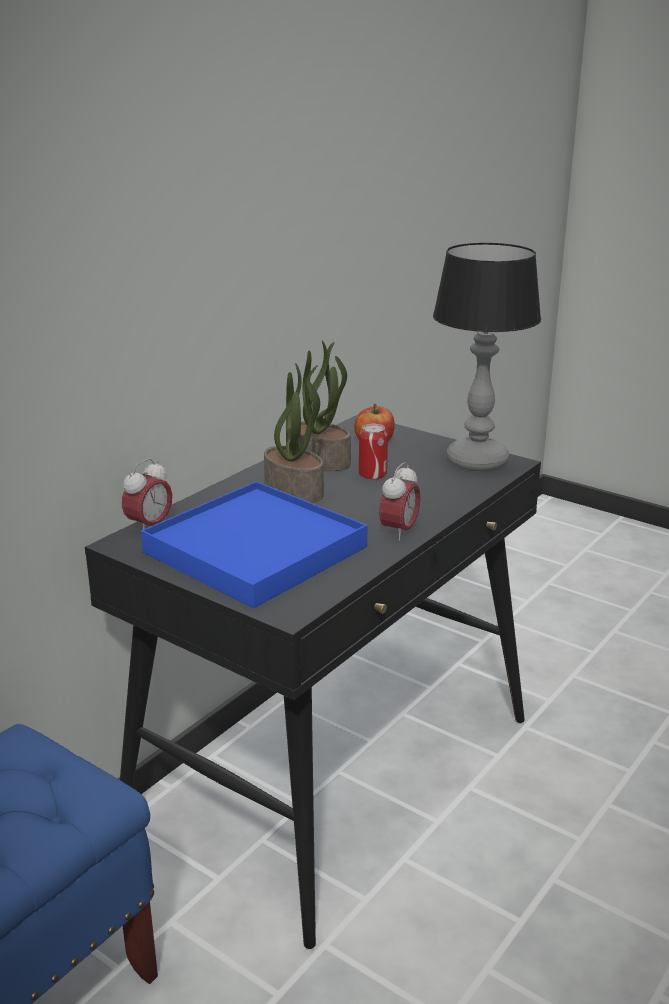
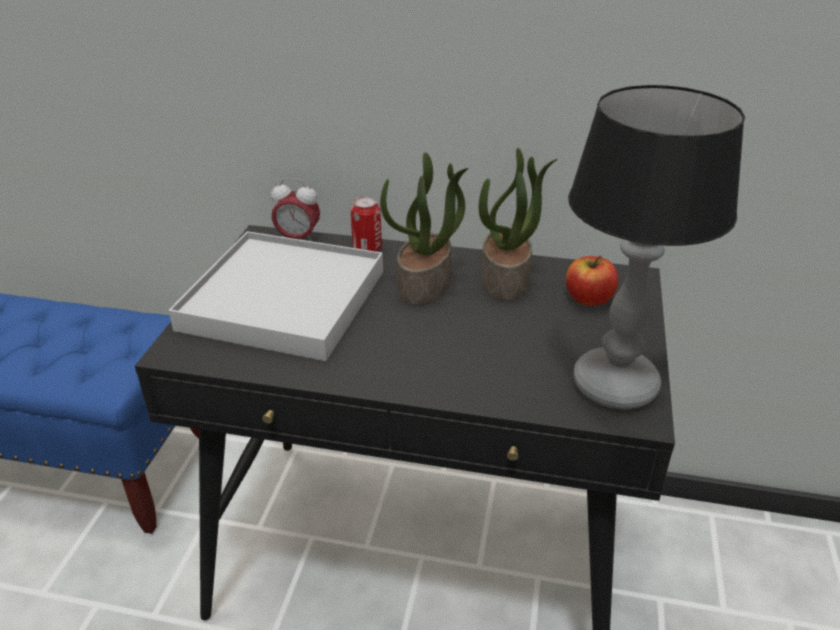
camera: 65 degrees right, 10 degrees up
(255, 550) = (283, 300): blue tray -> white tray
(372, 475) = (500, 320): can -> can (367, 249)
(399, 531) = (374, 373): alarm clock -> none

